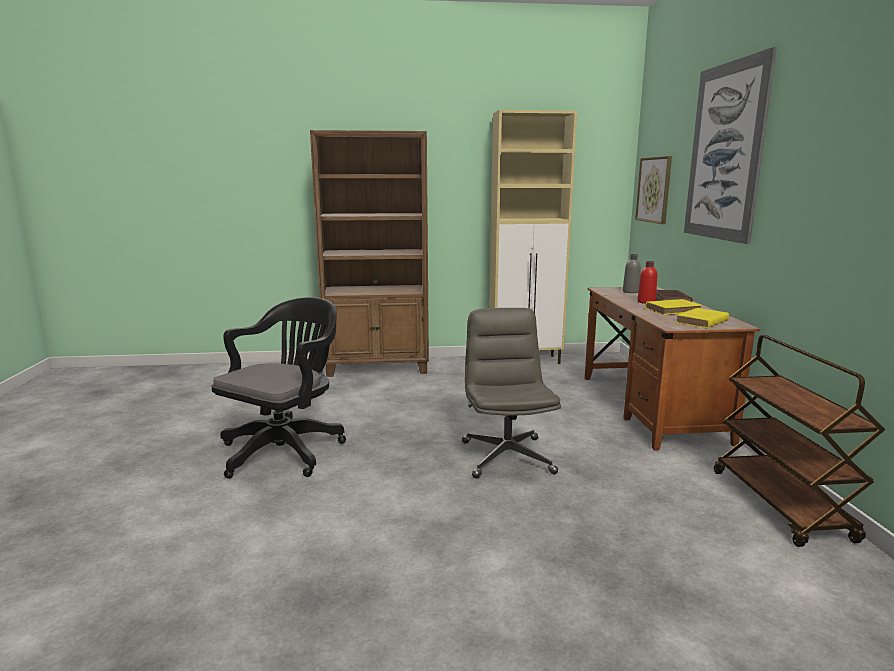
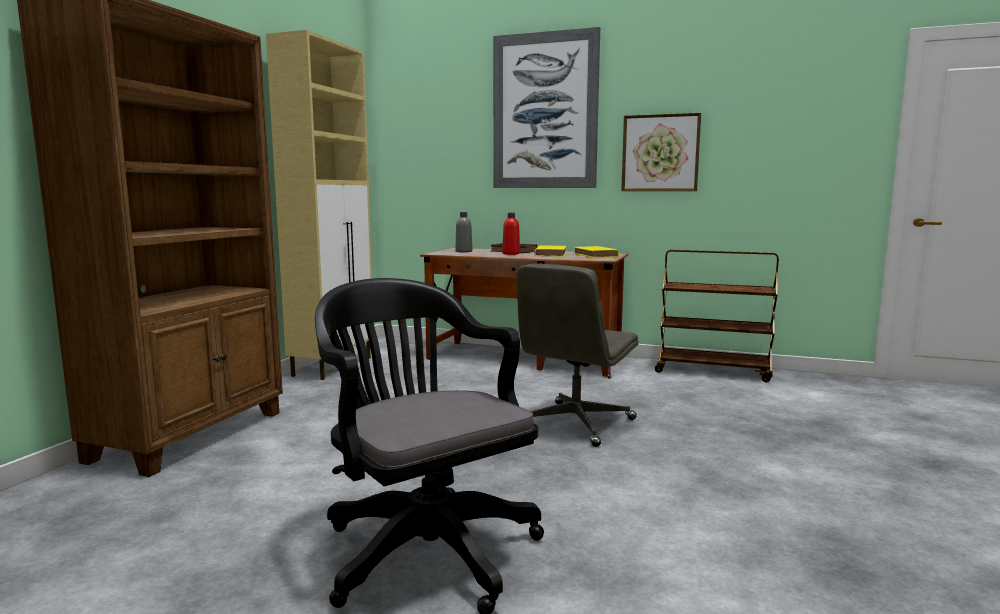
camera: 65 degrees left, 5 degrees down
(506, 457) = (575, 424): grey office chair -> grey office chair turned 75 degrees counterclockwise
(654, 190) = (422, 150): picture -> picture (660, 153)

